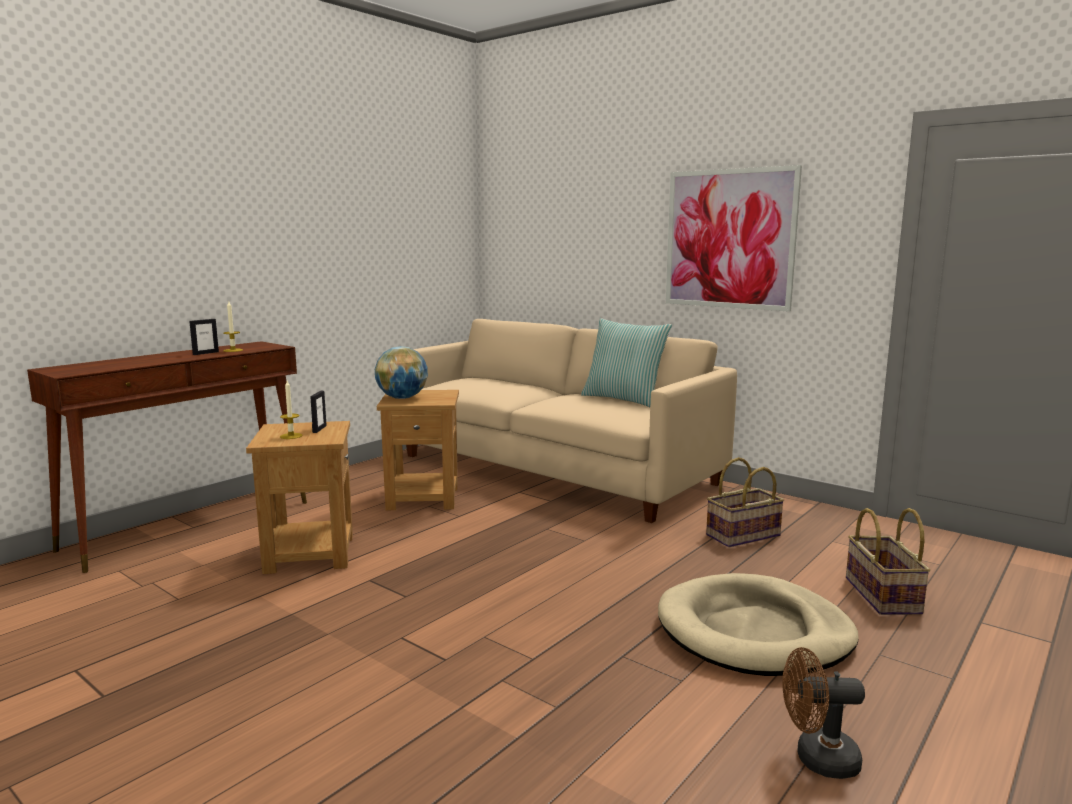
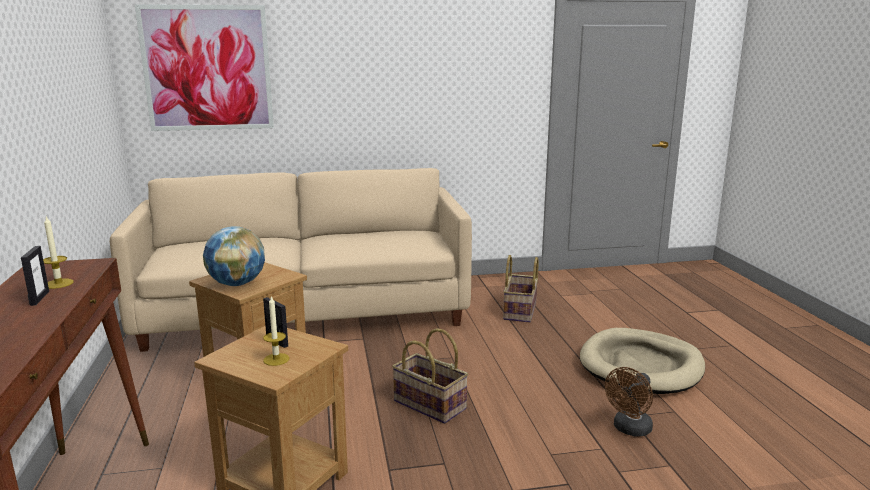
camera: 50 degrees left, 5 degrees up
(624, 399) = (374, 231): pillow -> none
(729, 239) = (425, 81): picture -> picture (207, 68)
(817, 759) = (778, 412): brown fan -> brown fan (629, 429)
(880, 595) = (636, 317): basket -> basket (428, 405)

